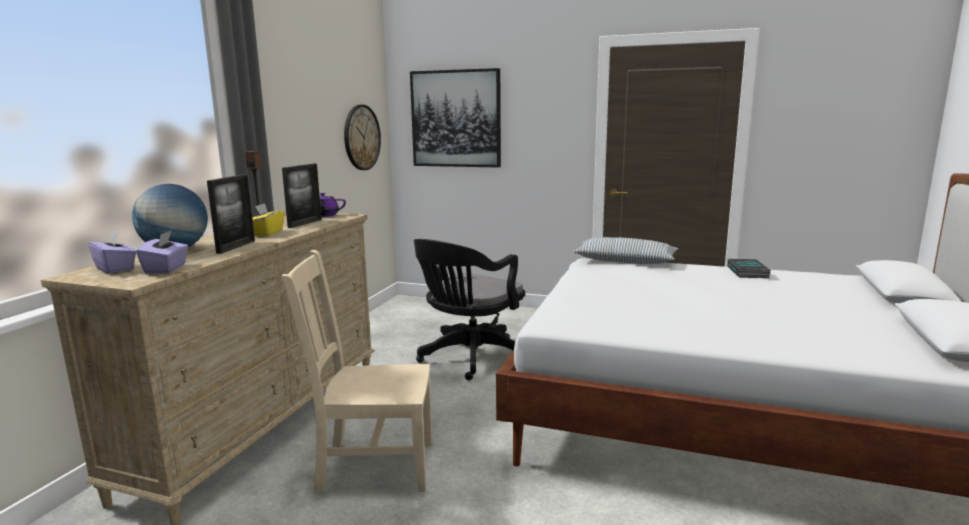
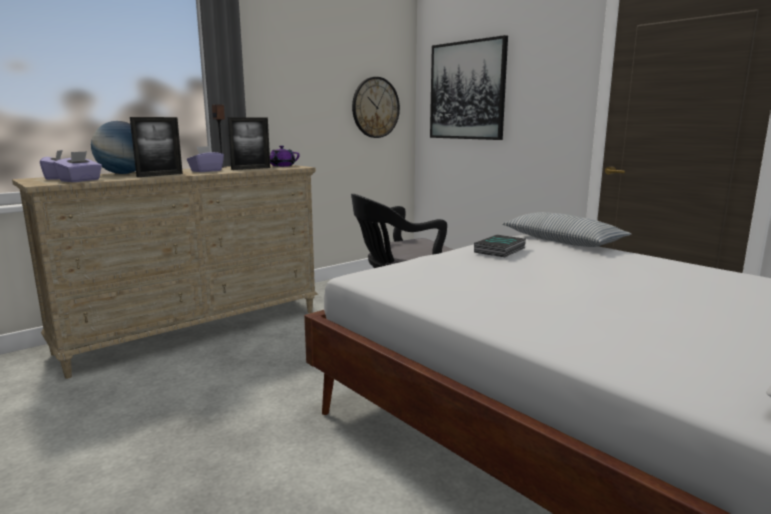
camera: 30 degrees right, 0 degrees up
(266, 233) = (206, 171): yellow tissue box -> purple tissue box
(371, 465) = (222, 378): beige chair -> none
(748, 272) = (698, 270): book -> book (500, 250)

